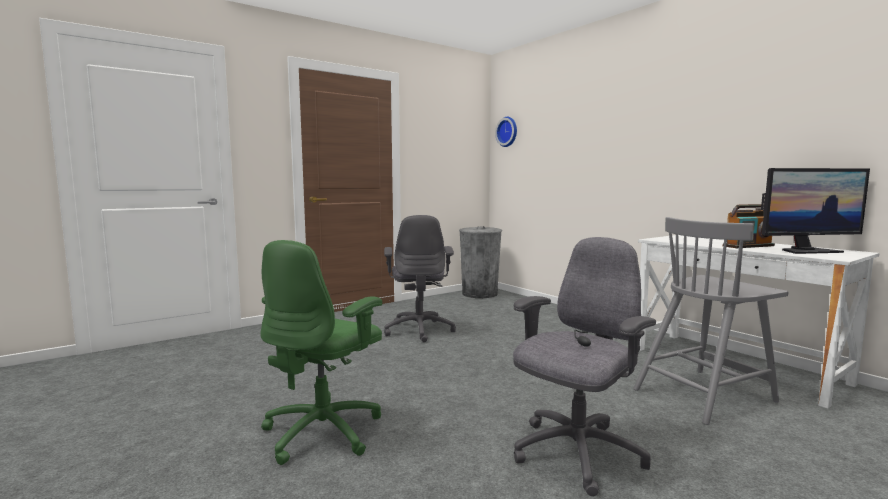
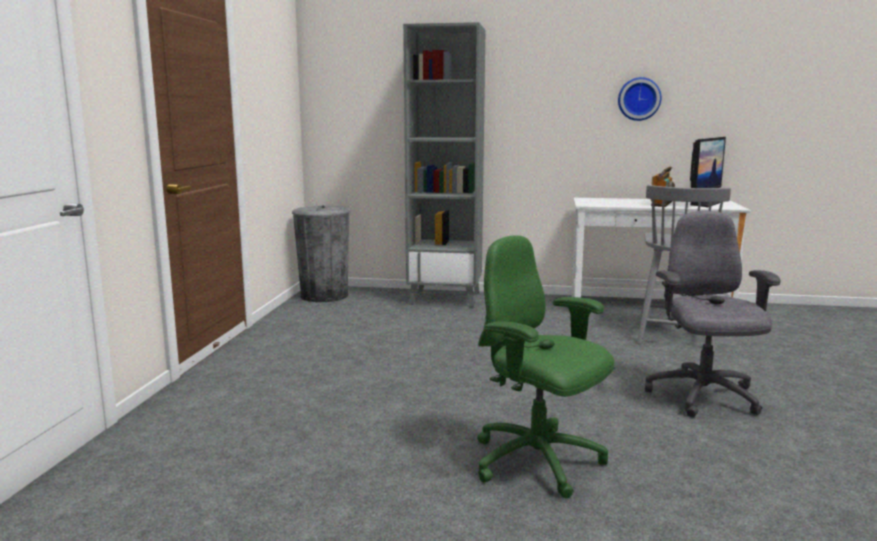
camera: 45 degrees left, 5 degrees up
(324, 431) = (538, 463): green office chair -> green office chair turned 150 degrees clockwise
(419, 330) = (368, 351): grey office chair -> none
(508, 132) = (334, 76): wall clock -> wall clock (639, 99)
(554, 313) = (446, 298): none -> grey bookcase

